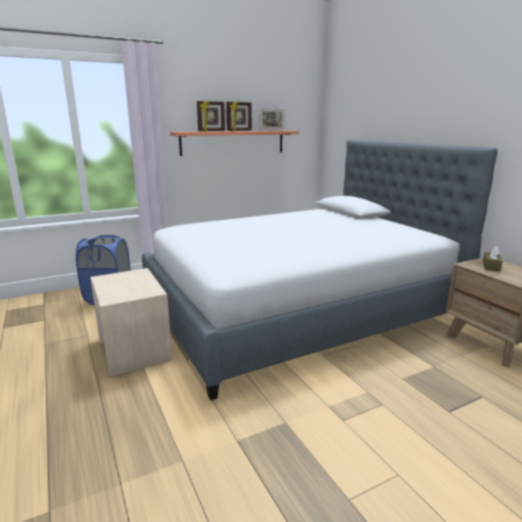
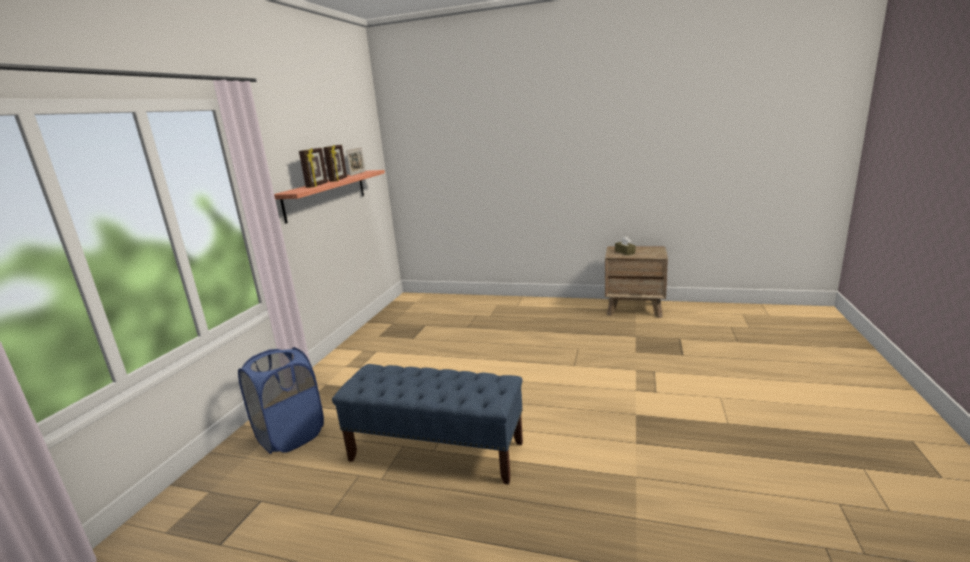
camera: 45 degrees left, 0 degrees up
(134, 349) = (436, 451): beige nightstand -> blue bench
(298, 309) = (496, 346): bed -> none

